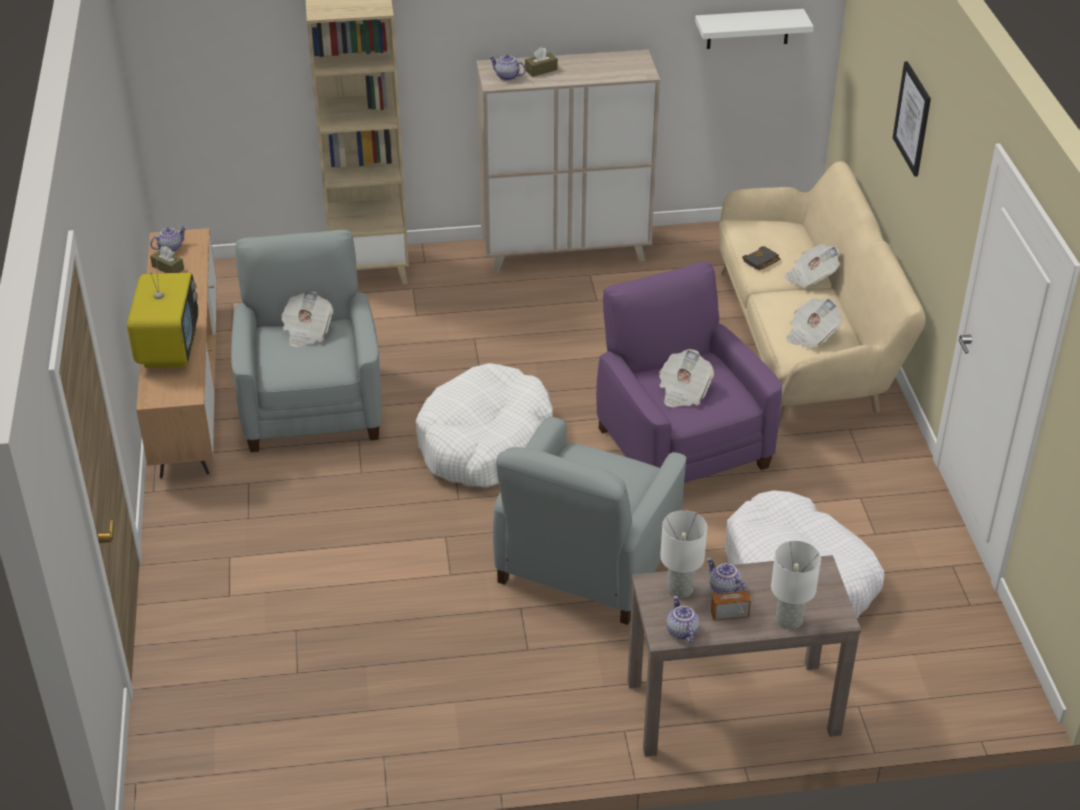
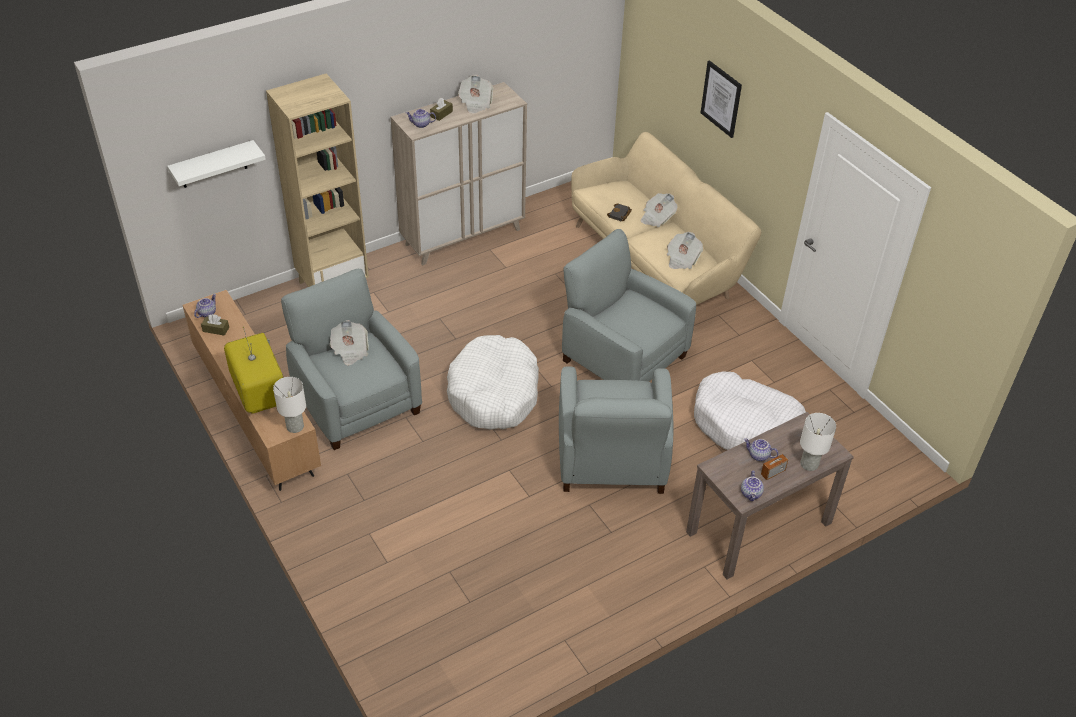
camera: 25 degrees left, 5 degrees up
(679, 589) = (732, 465): white table lamp -> white table lamp (294, 427)
(681, 445) = (622, 357): purple armchair -> grey armchair
(681, 631) = (751, 494): teapot -> teapot turned 135 degrees counterclockwise
(683, 391) = (632, 323): newspaper -> newspaper (475, 103)
(748, 29) = (565, 52): white shelf -> white shelf (213, 165)

